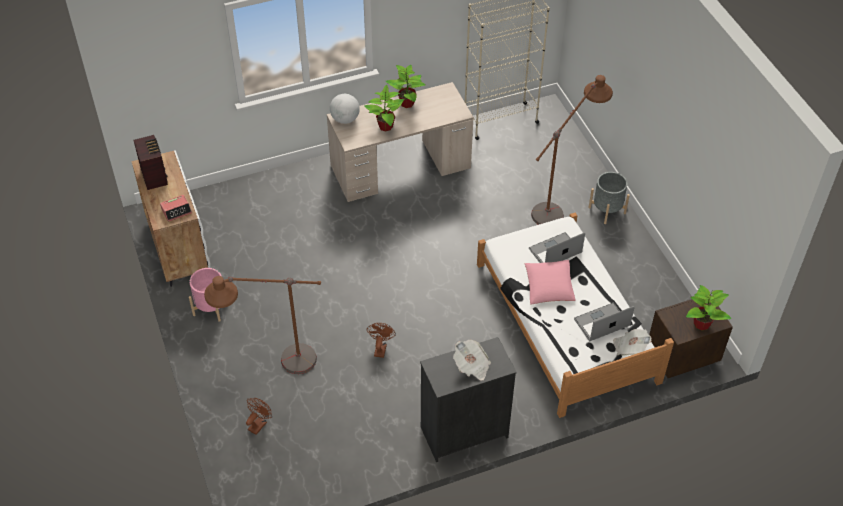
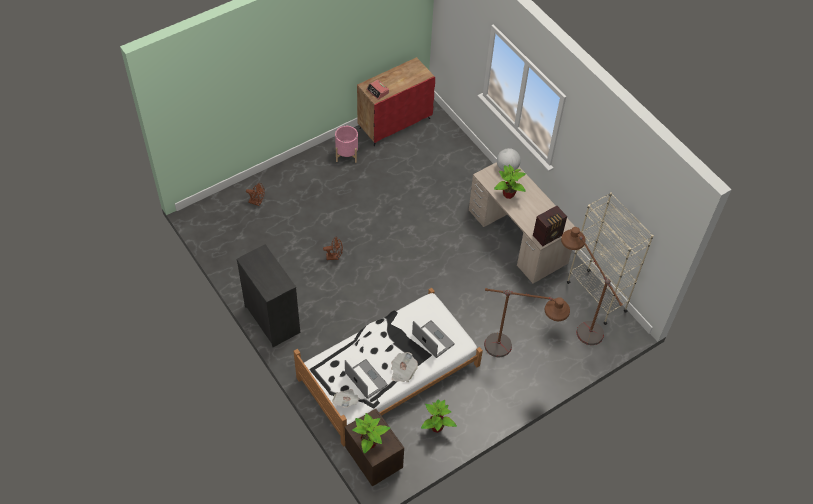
camera: 75 degrees right, 5 degrees up
(154, 176) = (406, 72): radio -> radio (548, 235)
(178, 246) = (395, 123): white cabinet -> red cabinet
(274, 368) = (303, 200): brown floor lamp -> brown floor lamp (576, 320)
(407, 103) = (540, 203): potted plant -> potted plant (436, 427)
(472, 366) = (266, 274): newspaper -> newspaper (402, 371)
(549, 287) = (393, 339): pink pillow -> none
(607, 210) = (517, 389): grey planter -> none

